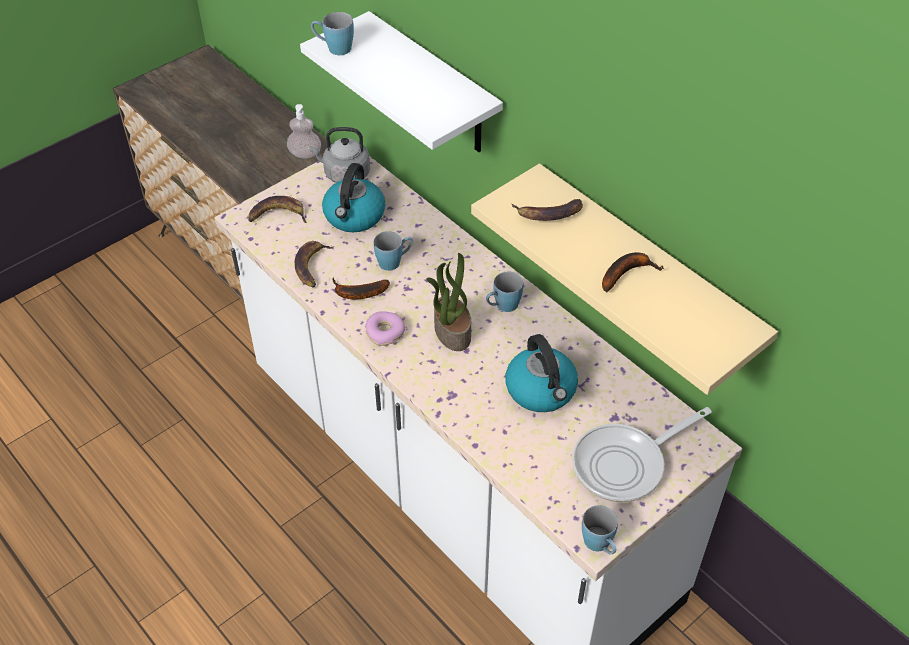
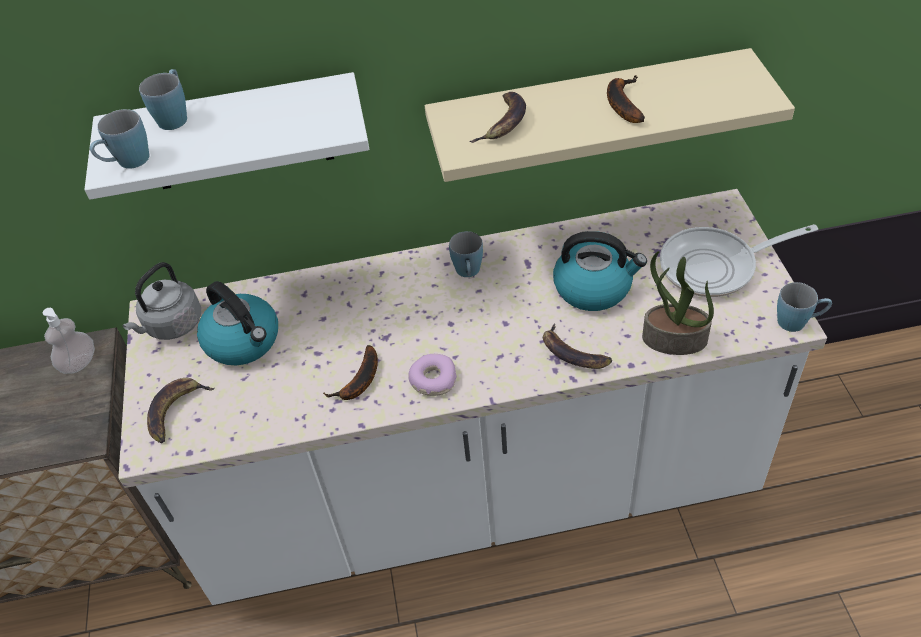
camera: 55 degrees left, 0 degrees up
(311, 266) = (284, 408): banana -> banana (572, 353)
(394, 261) = (339, 333): blue mug -> blue mug (175, 116)
(451, 331) = (472, 325): potted plant -> potted plant (673, 340)
(625, 464) = (715, 267): frying pan -> frying pan turned 75 degrees clockwise

